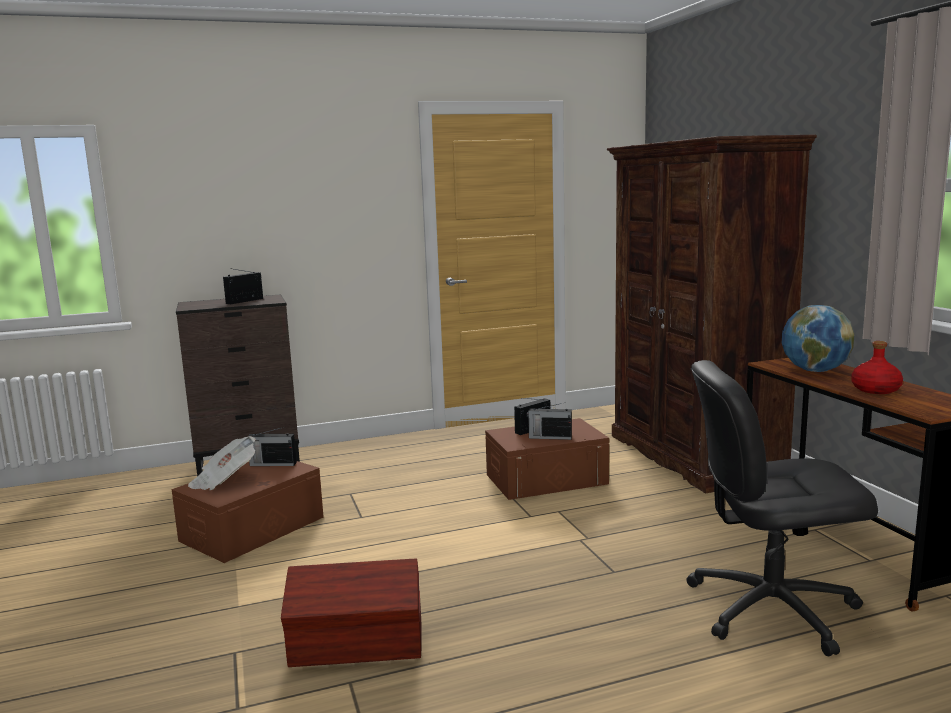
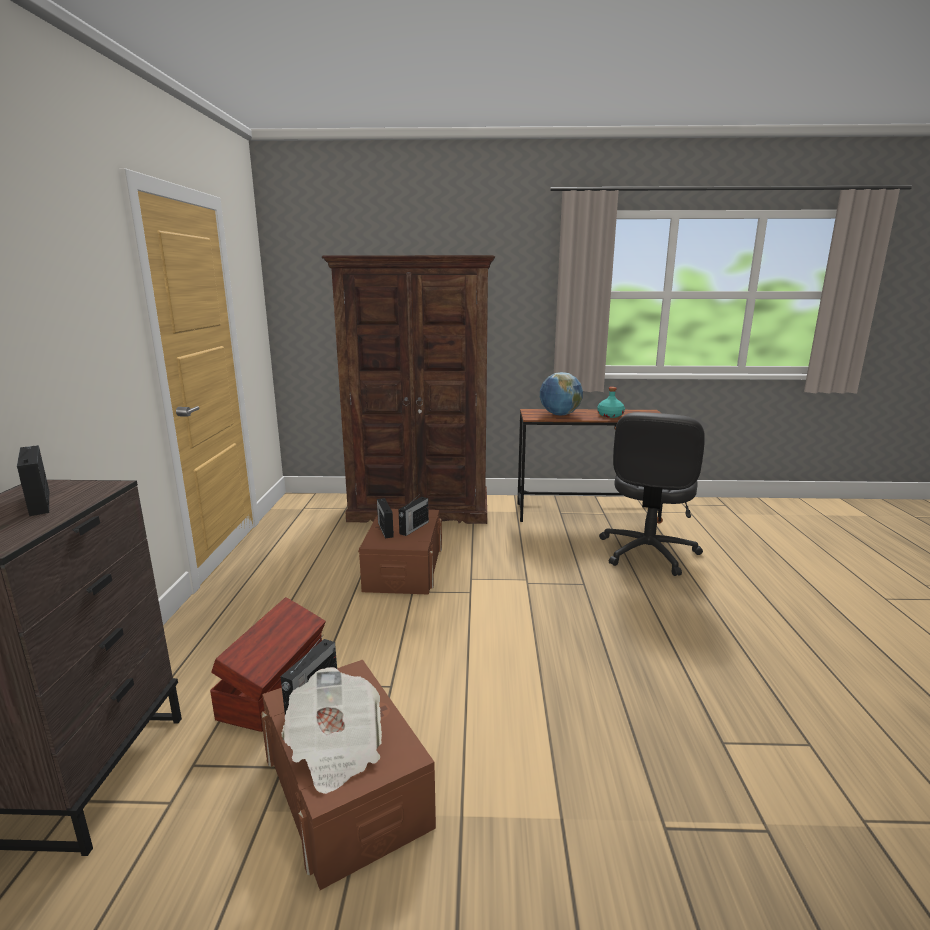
camera: 70 degrees left, 5 degrees up
(358, 646) = (665, 729): brown storage box -> brown storage box (275, 687)
(875, 390) = (610, 415): red bottle -> turquoise bottle

